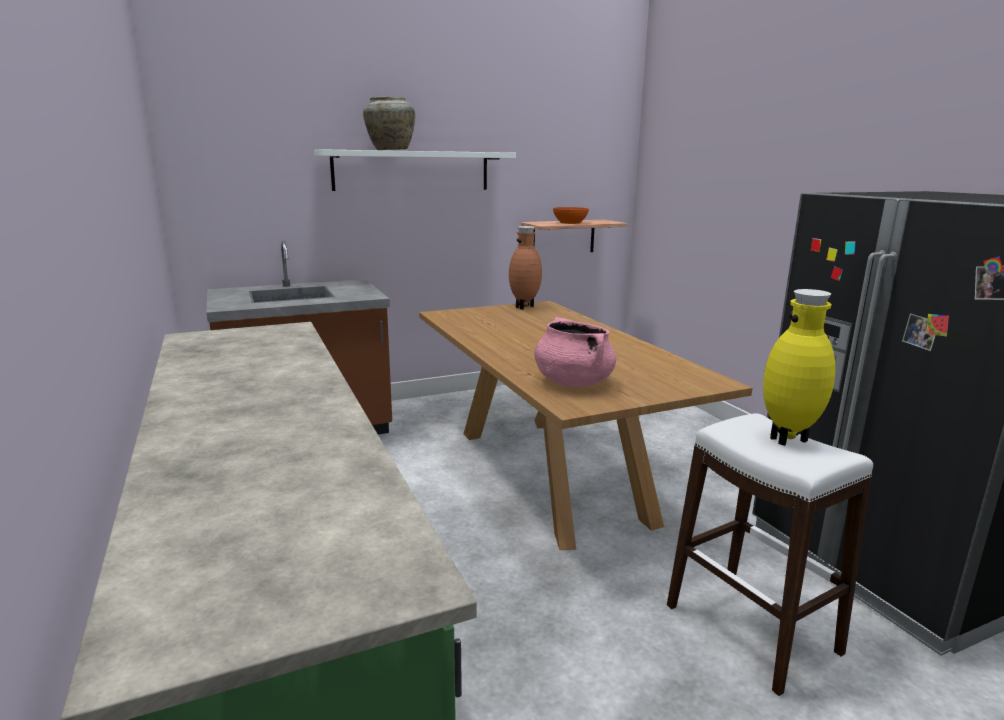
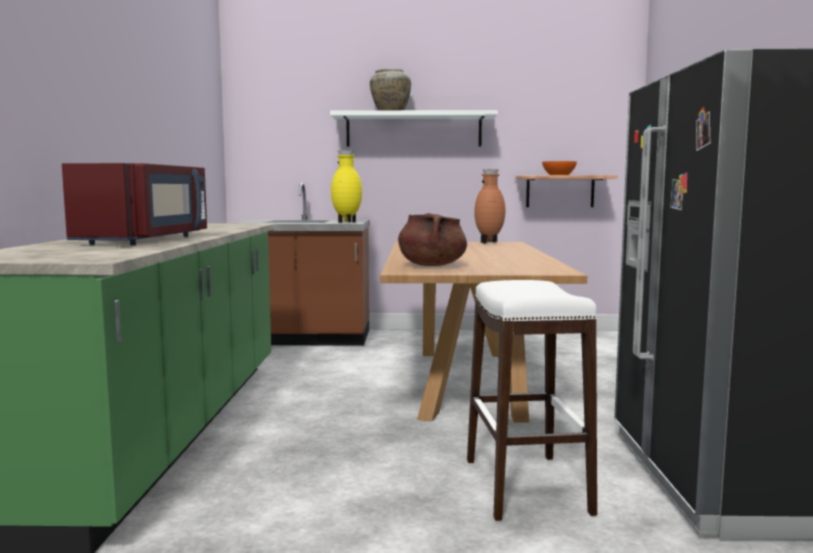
camera: 25 degrees right, 10 degrees down
(291, 442) = (147, 240): none -> red microwave
(573, 382) = (432, 265): pink cooking pot -> brown cooking pot
(789, 439) = (541, 289): yellow vase -> yellow vase (347, 222)

